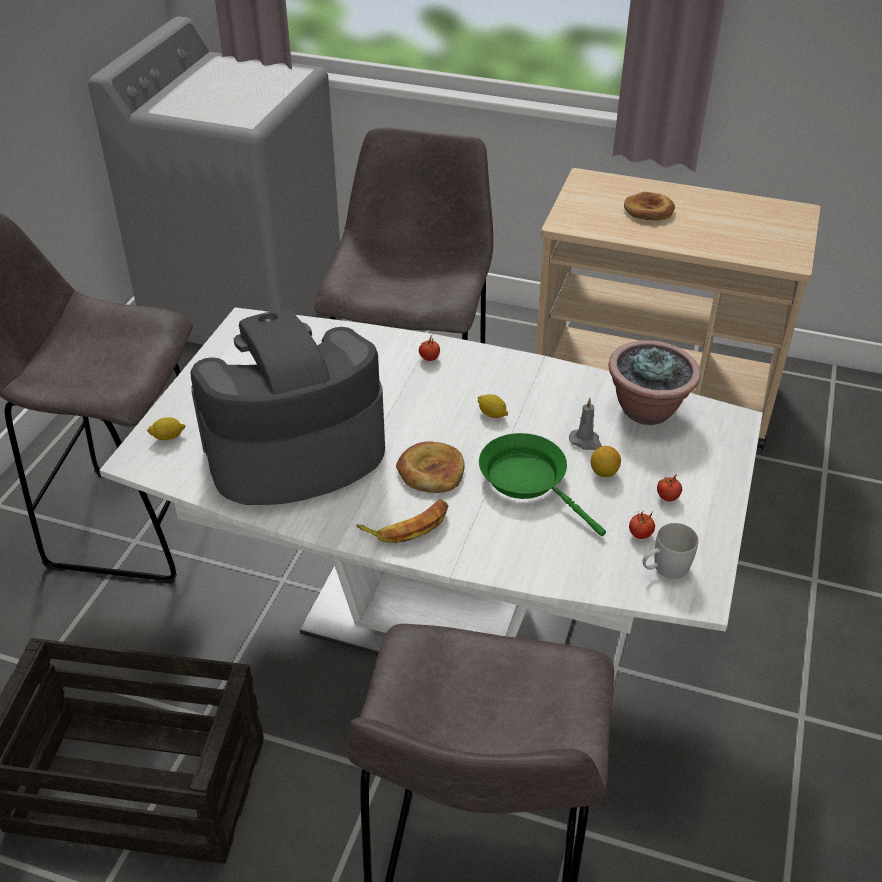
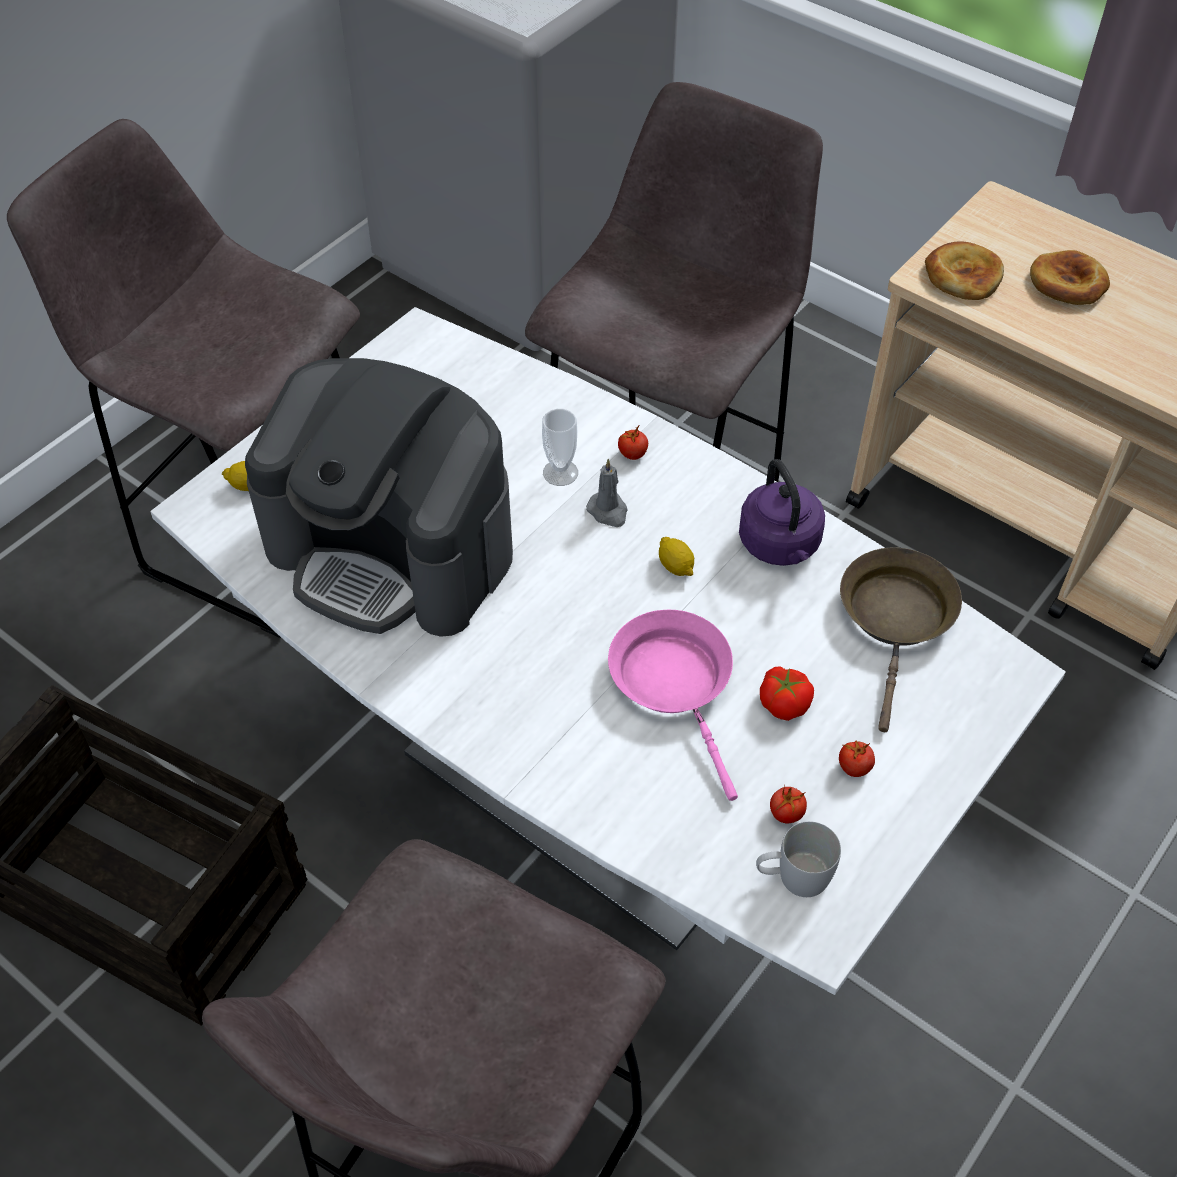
camera: 20 degrees right, 10 degrees up
(294, 451) = (393, 550): coffee machine -> coffee machine turned 150 degrees counterclockwise
(386, 379) = (560, 473): none -> cup
(407, 525) = (485, 705): banana -> none
(431, 471) = (553, 632): bread -> bread (962, 275)
(528, 480) = (675, 684): green frying pan -> pink frying pan
(553, 387) = (780, 546): none -> purple kettle
(586, 441) = (783, 646): grey candle -> grey candle (608, 511)
(604, 472) = (784, 702): lemon -> tomato
(647, 410) = (896, 620): potted plant -> brown frying pan

